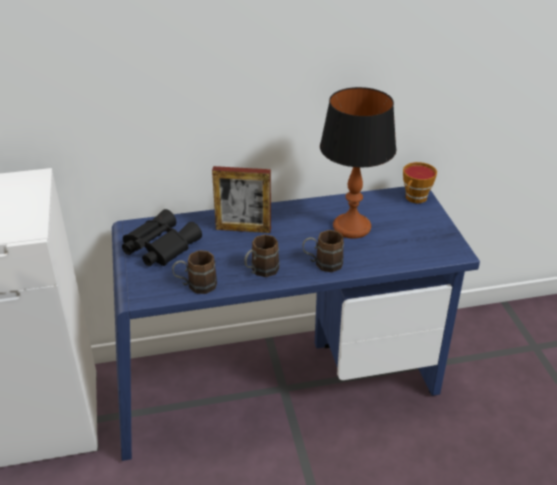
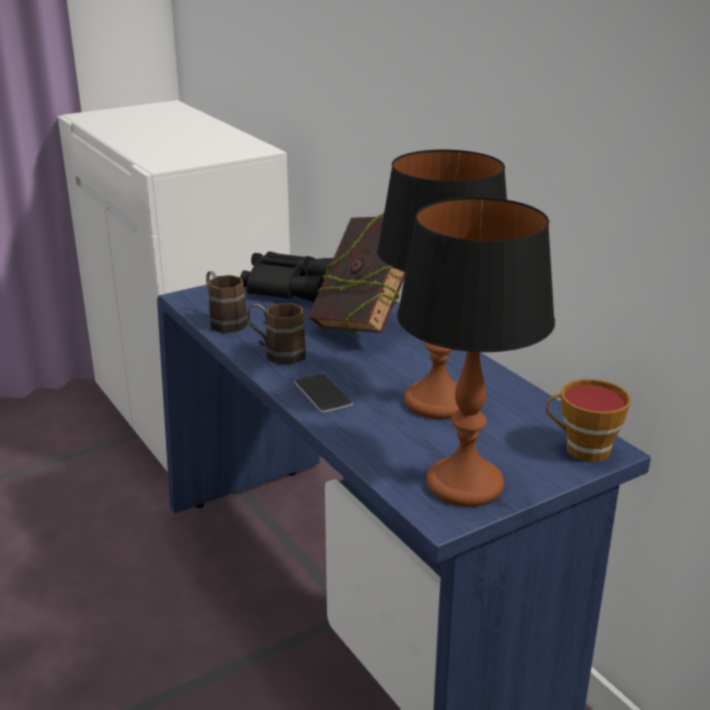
camera: 70 degrees right, 10 degrees down
(243, 229) = (365, 326): picture frame -> book
(322, 264) = (322, 393): brown mug -> phone
(433, 239) = (465, 484): none -> table lamp

